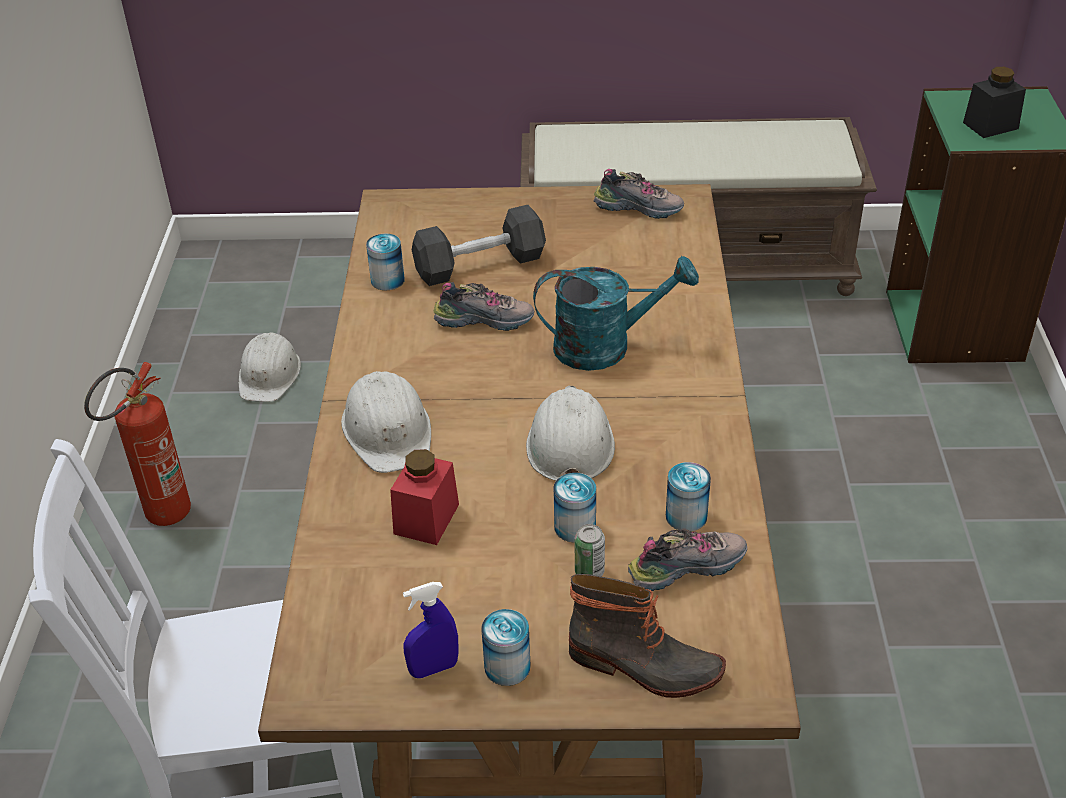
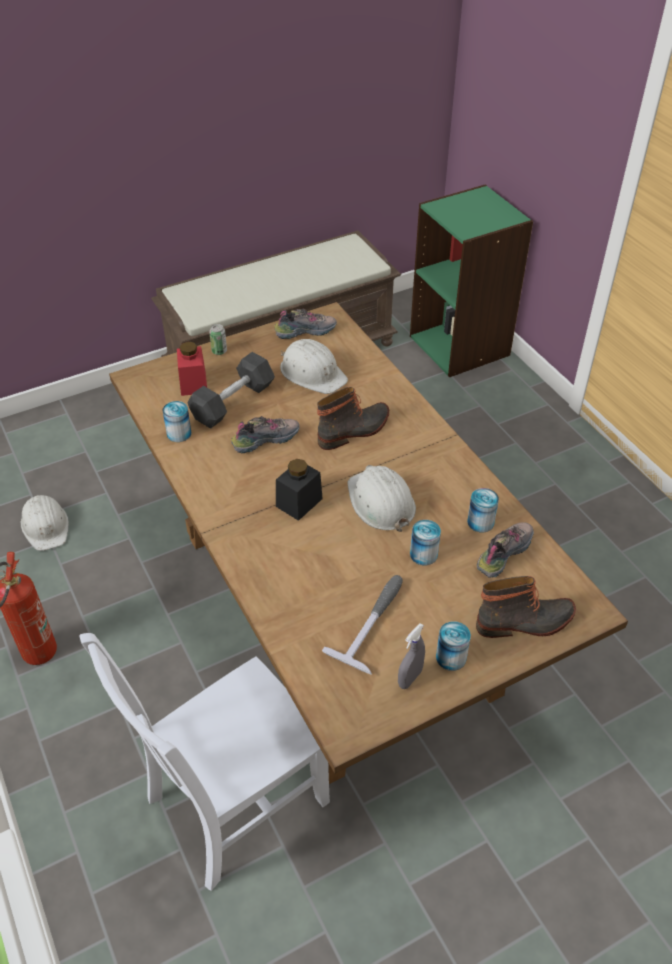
camera: 30 degrees left, 5 degrees up
(388, 430) = (261, 537): white hard hat -> white hard hat (312, 373)
(426, 519) = (332, 586): red jar -> red jar (193, 383)
(433, 668) = (410, 678): blue spray bottle -> grey spray bottle
(443, 583) = (374, 622): none -> hammer
(589, 571) = (452, 578): can -> can (219, 351)
(606, 346) = (354, 431): turquoise watering can -> boot
(990, 125) = (473, 218): black jar -> black jar (299, 502)

